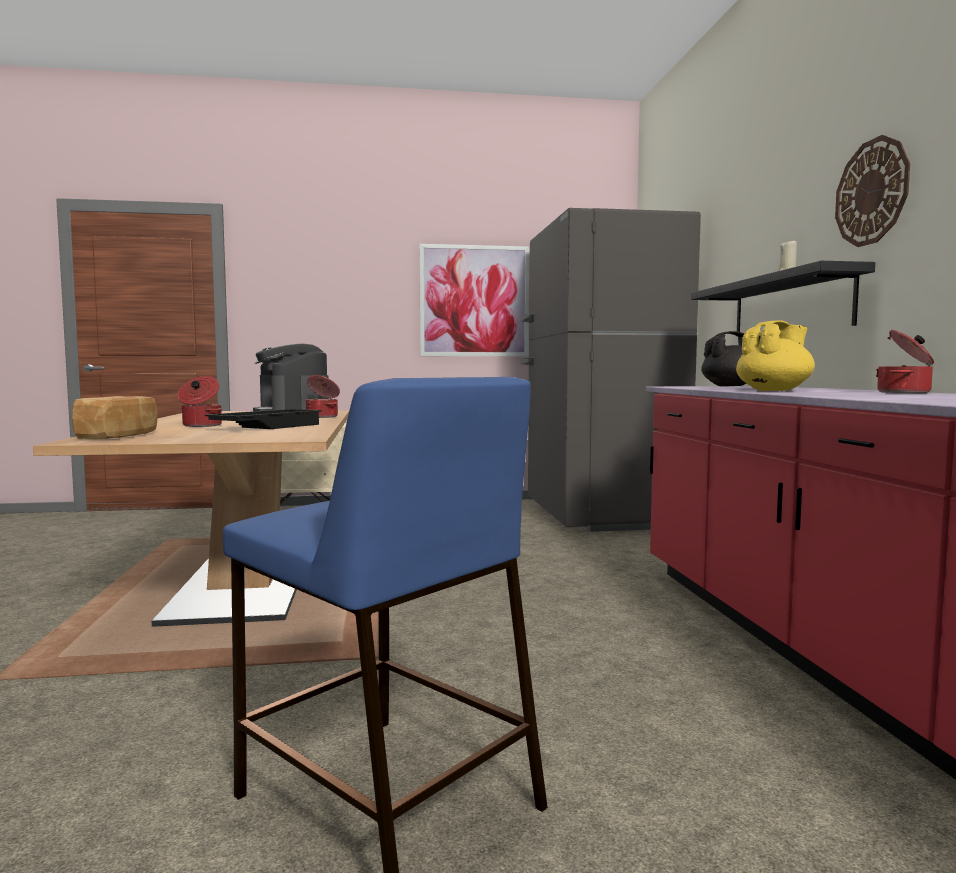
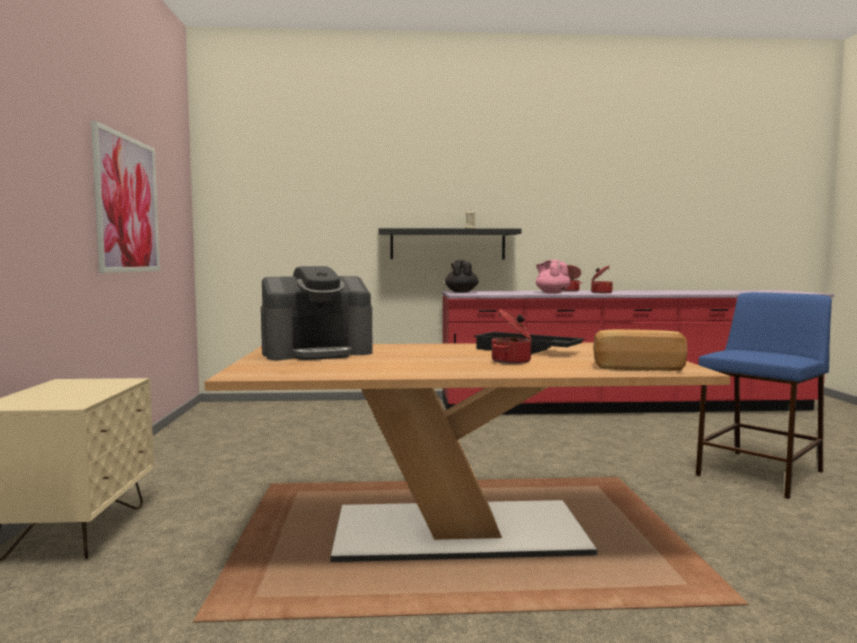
camera: 85 degrees left, 0 degrees up
(323, 416) = (391, 346): cooking pot -> cooking pot (601, 292)
(600, 515) = (270, 414): grey fridge -> none
(774, 390) = (552, 293): yellow teapot -> pink teapot
(872, 192) = (511, 196): wall clock -> none

